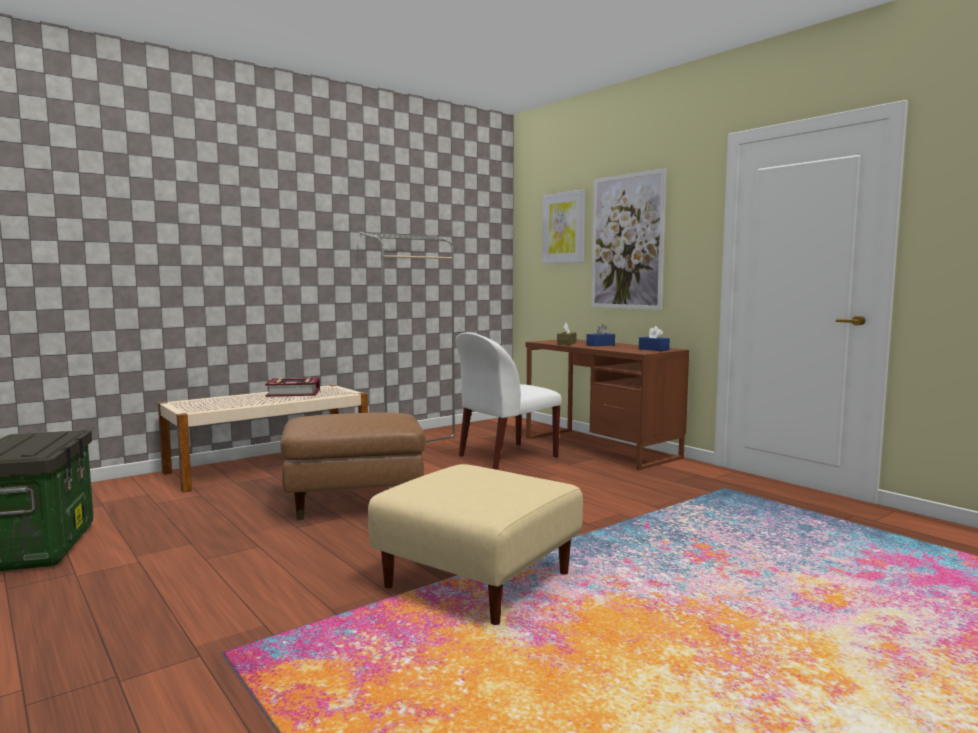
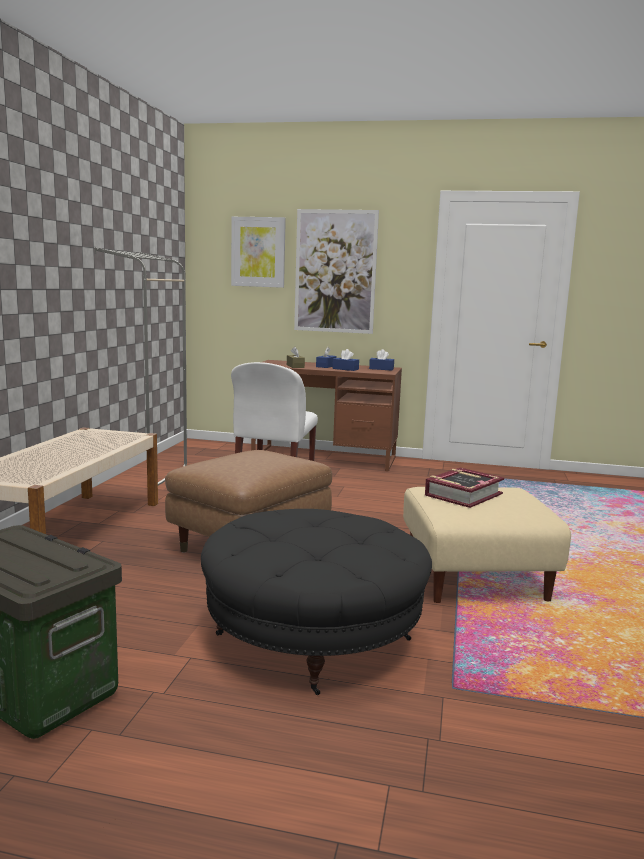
camera: 40 degrees left, 5 degrees up
(231, 578) = (313, 638): none -> black ottoman
(293, 393) = (76, 443): book -> book (463, 494)
(609, 348) = (345, 369): none -> blue tissue box

